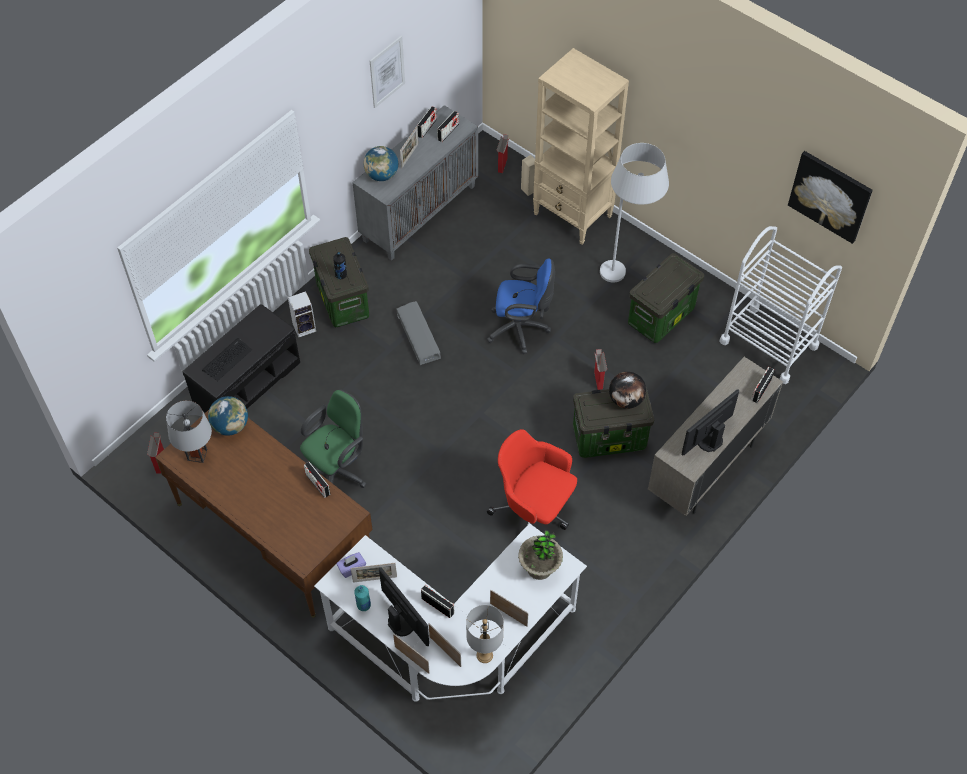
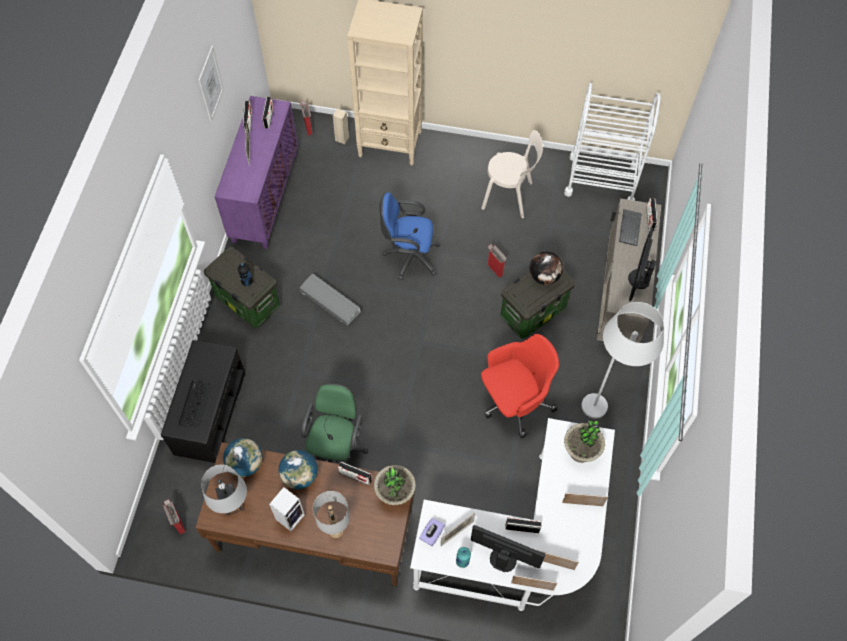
camera: 30 degrees left, 5 degrees up
(305, 327) = (230, 340): speaker -> speaker (290, 516)
(343, 516) = (395, 493): none -> potted plant
(382, 175) = (236, 179): globe -> globe (300, 476)
(419, 212) = (264, 197): grey cabinet -> purple cabinet
(484, 655) = (586, 549): grey table lamp -> grey table lamp (335, 530)
(521, 329) = (409, 256): blue office chair -> blue office chair turned 150 degrees counterclockwise
(534, 511) = (514, 402): red office chair -> red office chair turned 150 degrees clockwise
(627, 273) = (461, 172): white floor lamp -> white floor lamp (607, 400)
(661, 317) = (510, 196): storage box -> beige chair
(733, 388) = (629, 227): none -> keyboard
(830, 196) = (639, 37): picture -> none

